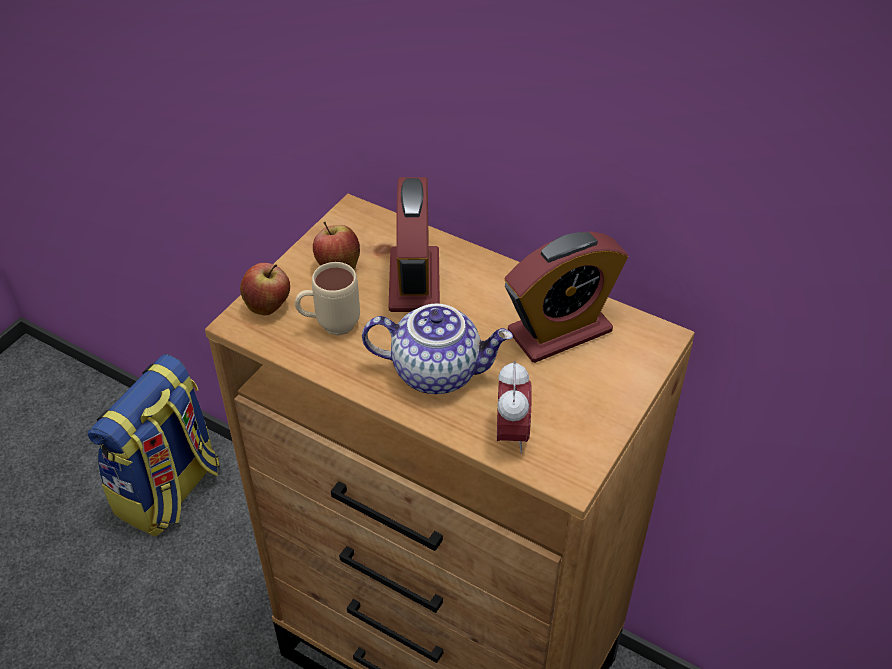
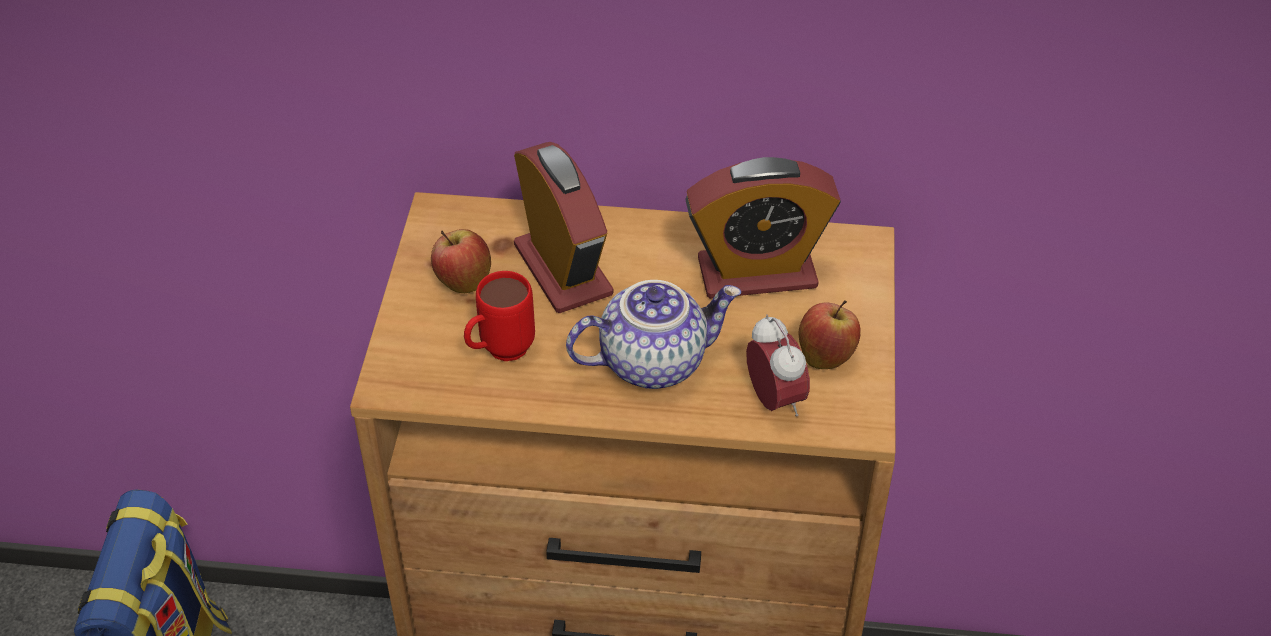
camera: 25 degrees left, 0 degrees up
(268, 306) = (411, 355): apple -> apple (826, 356)
(329, 326) = (499, 353): beige mug -> red mug
(559, 331) = (757, 273): alarm clock -> alarm clock turned 45 degrees clockwise

